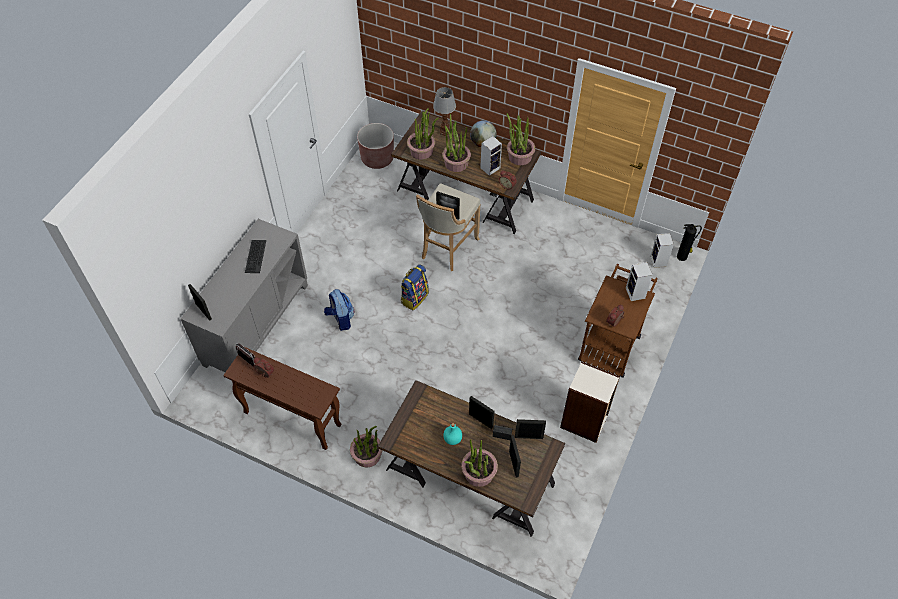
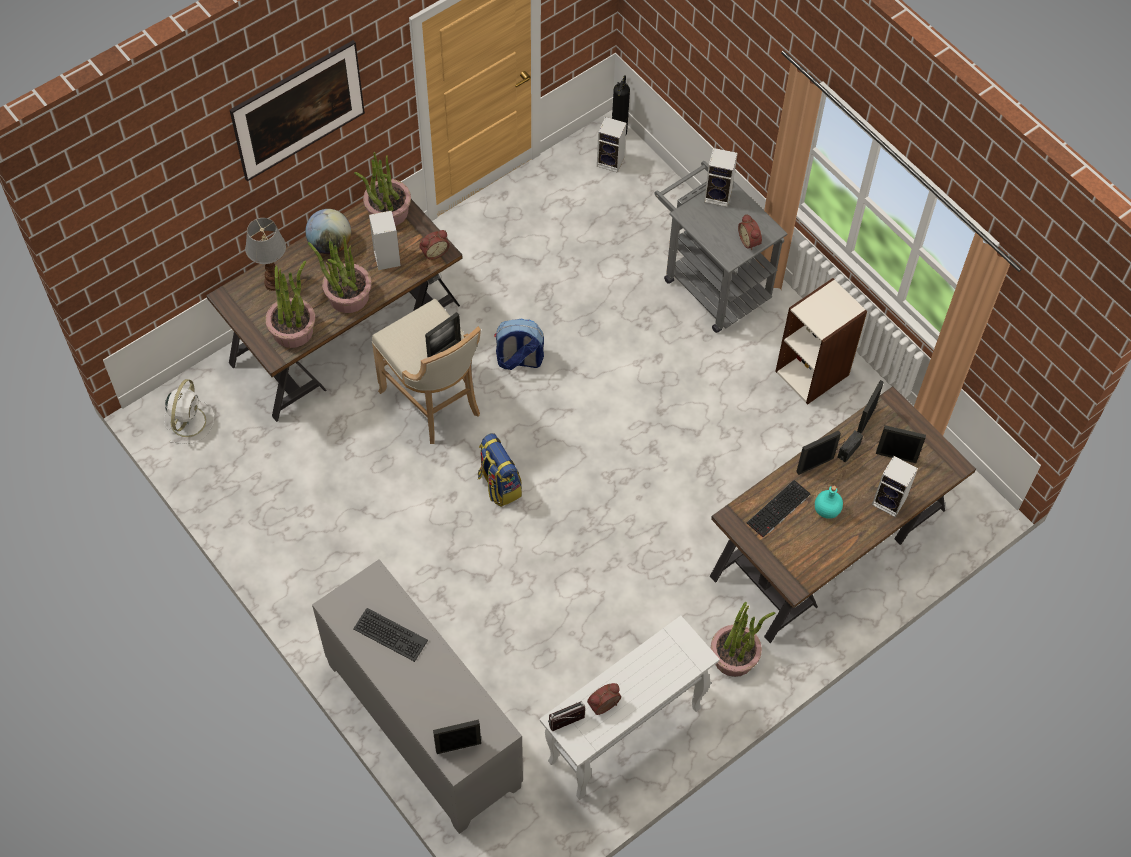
camera: 65 degrees left, 5 degrees up
(291, 419) = (624, 736): brown console table -> white console table
(340, 319) = (481, 600): backpack -> backpack (519, 360)
(377, 158) = (189, 420): brown planter -> white fan
(438, 413) = (778, 510): none -> keyboard
(478, 473) = (890, 502): potted plant -> speaker
(496, 65) = (301, 127): none -> picture
(611, 343) = (710, 282): brown cart -> grey cart

